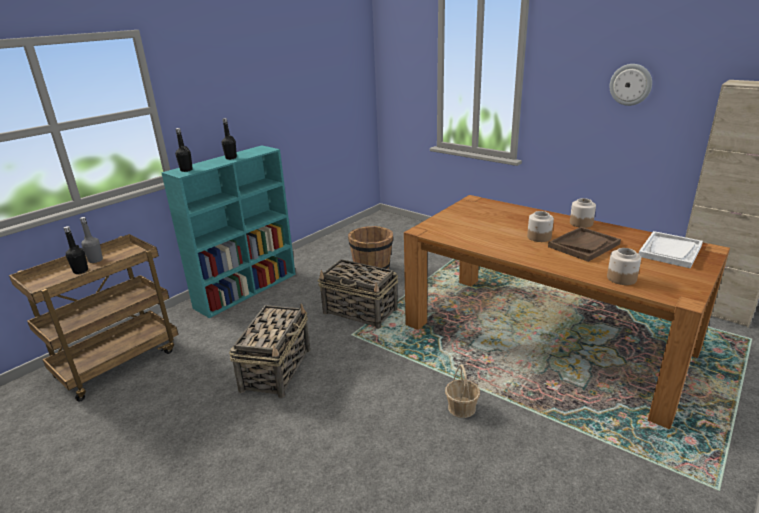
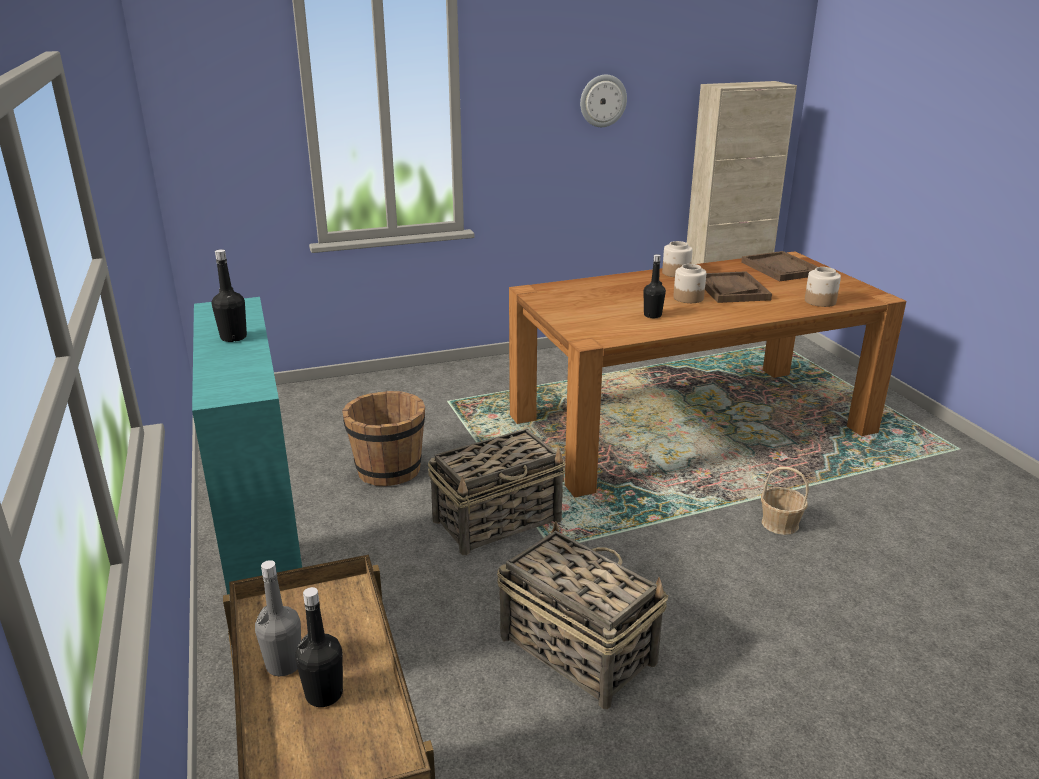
camera: 60 degrees left, 0 degrees up
(186, 170) = (235, 384): black bottle -> black bottle (652, 315)
(670, 251) = (781, 268): white tray -> brown tray

